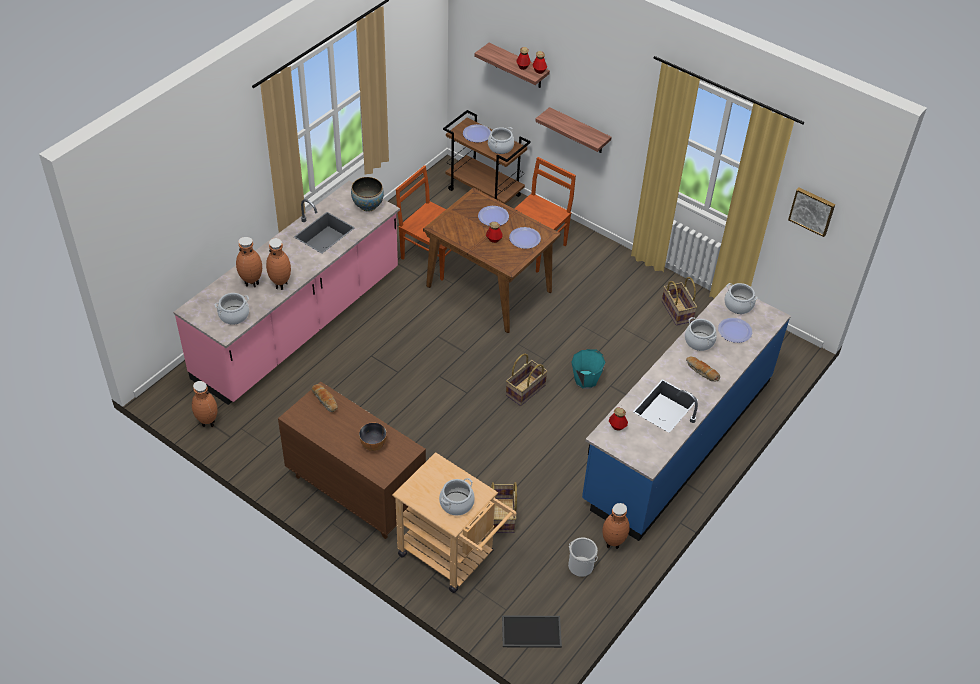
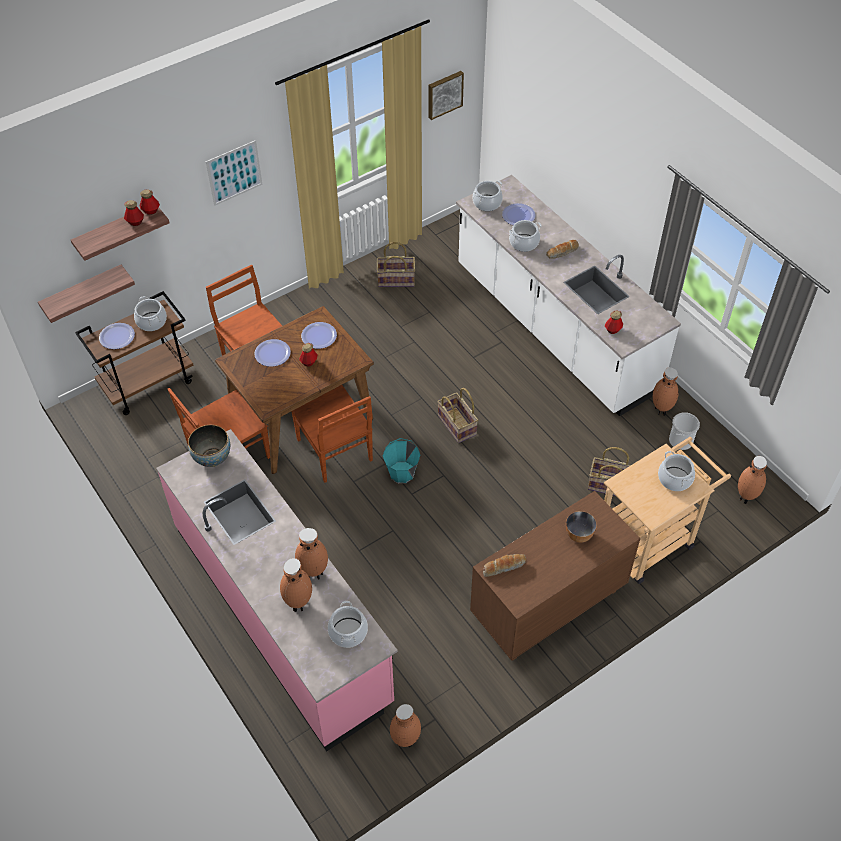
camera: 70 degrees left, 5 degrees up
(463, 317) = (335, 451): none -> brown chair
(530, 632) = (746, 498): tray -> brown vase
(579, 131) = (208, 232): shelf -> shelf (83, 293)
(586, 380) = (460, 373): turquoise bucket -> turquoise bucket (402, 472)
(611, 103) = (234, 173): none -> picture
(678, 439) = (554, 328): blue counter -> white counter

